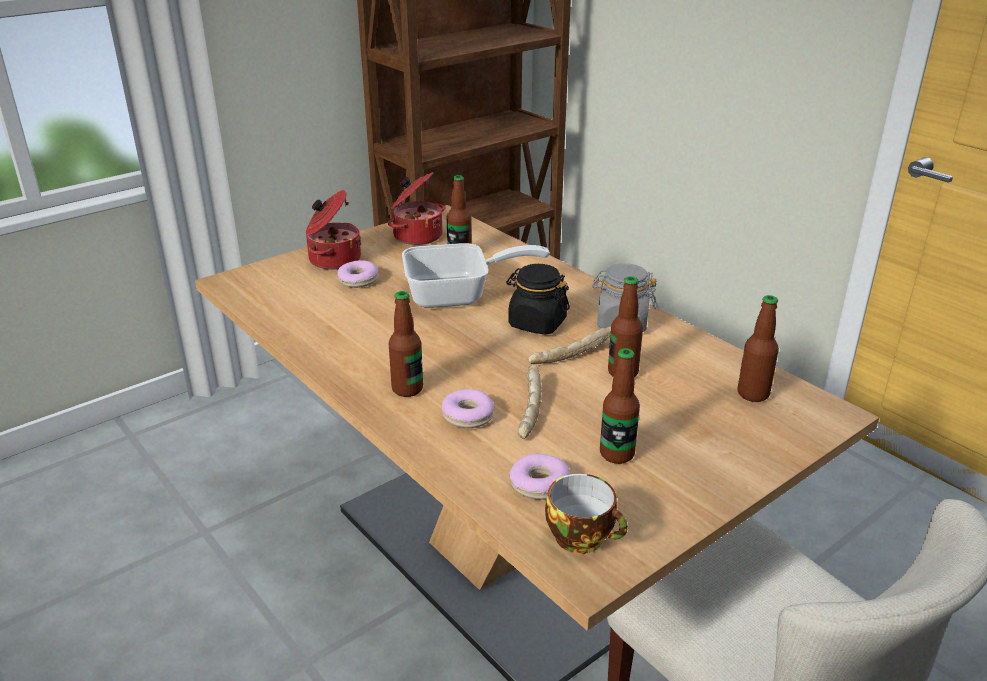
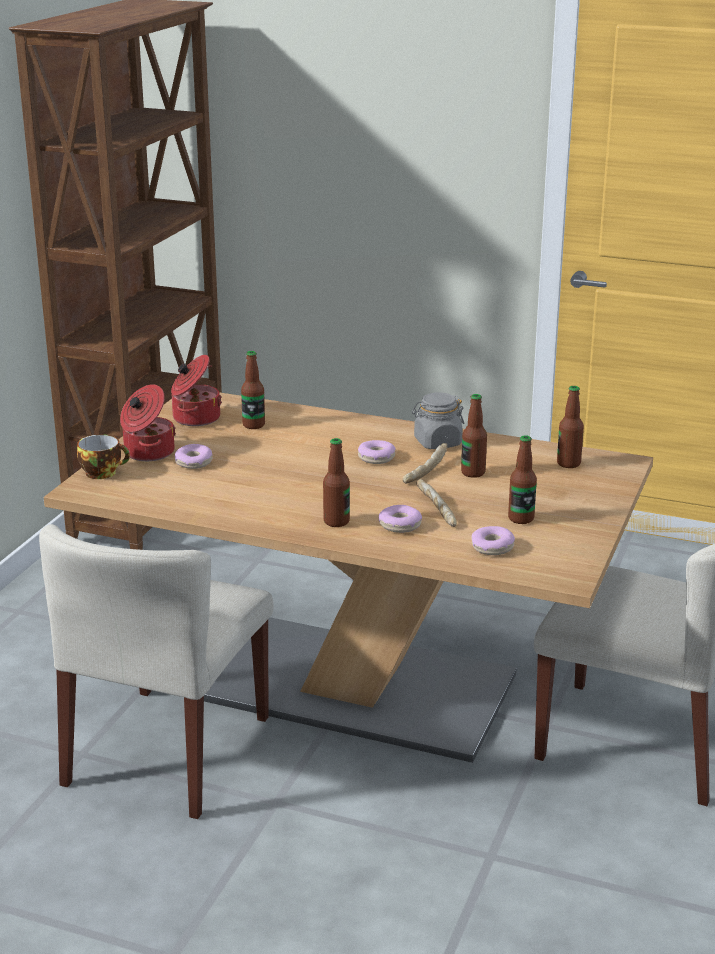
camera: 30 degrees left, 5 degrees down
(270, 560) = (168, 751): none -> beige chair
(458, 295) = (292, 453): frying pan -> none
(537, 323) = (376, 457): black jar -> donut
(583, 537) = (548, 564): cup -> cup (103, 472)

